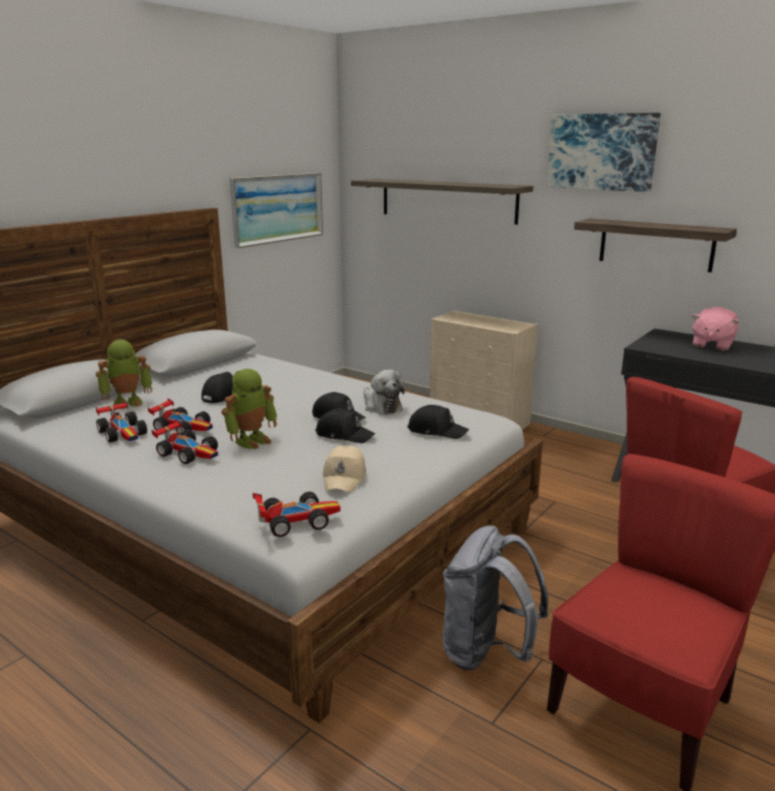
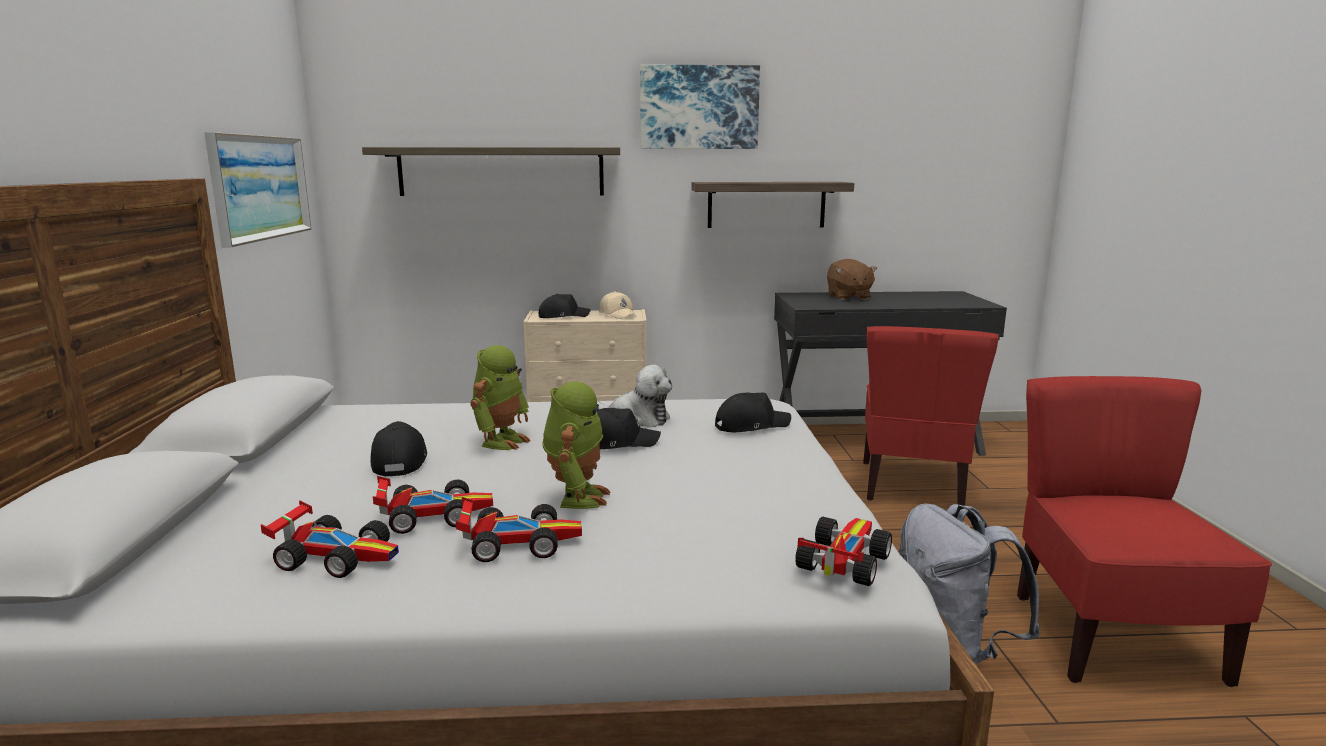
camera: 40 degrees left, 5 degrees down
(128, 402) = (244, 514): toy robot -> toy robot (501, 441)
(344, 434) = (667, 457): black cap -> black cap (563, 316)
(345, 477) = (776, 498): beige cap -> beige cap (618, 314)
(711, 345) = (848, 297): pink plush toy -> brown plush toy

